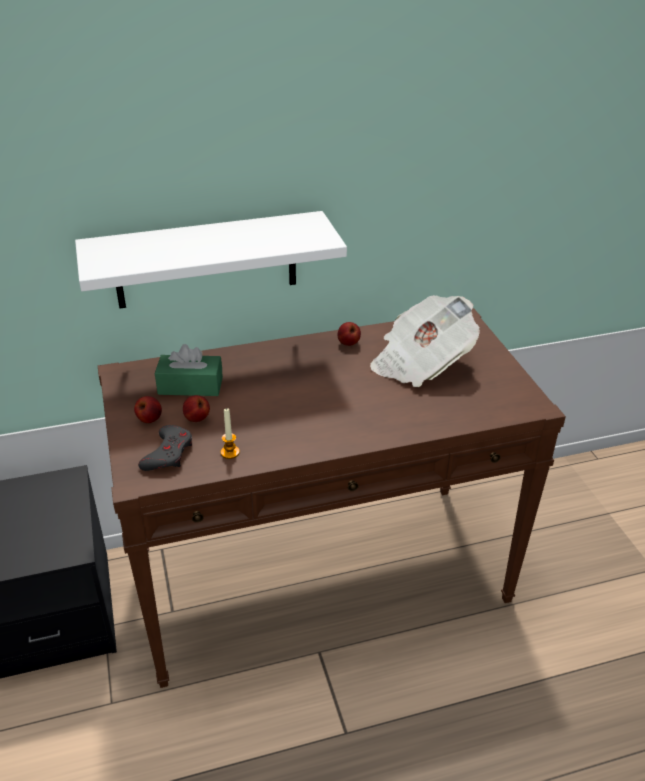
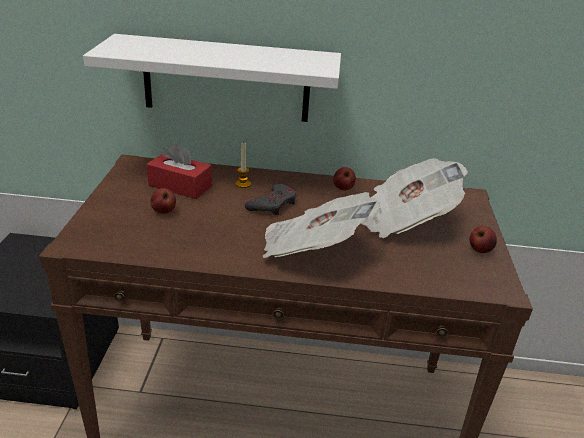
camera: 20 degrees right, 5 degrees down
(149, 419) = (125, 201): apple -> apple (479, 250)
(168, 453) = (117, 231): grey game controller -> grey game controller (273, 204)
(190, 386) = (180, 186): green tissue box -> red tissue box
(230, 452) = (169, 245): candle -> candle (243, 184)
(362, 417) = (312, 249): none -> newspaper

